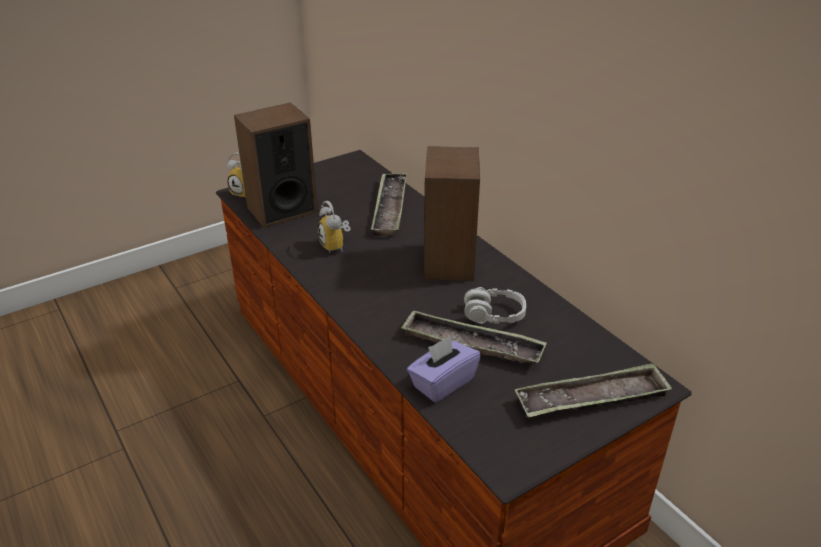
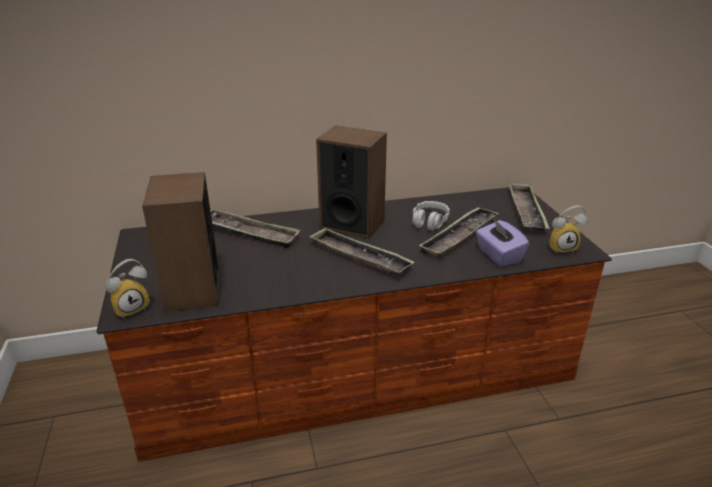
camera: 70 degrees left, 5 degrees down
(336, 246) = (289, 269): alarm clock -> alarm clock (561, 248)
(381, 281) = (359, 257): none -> tray

